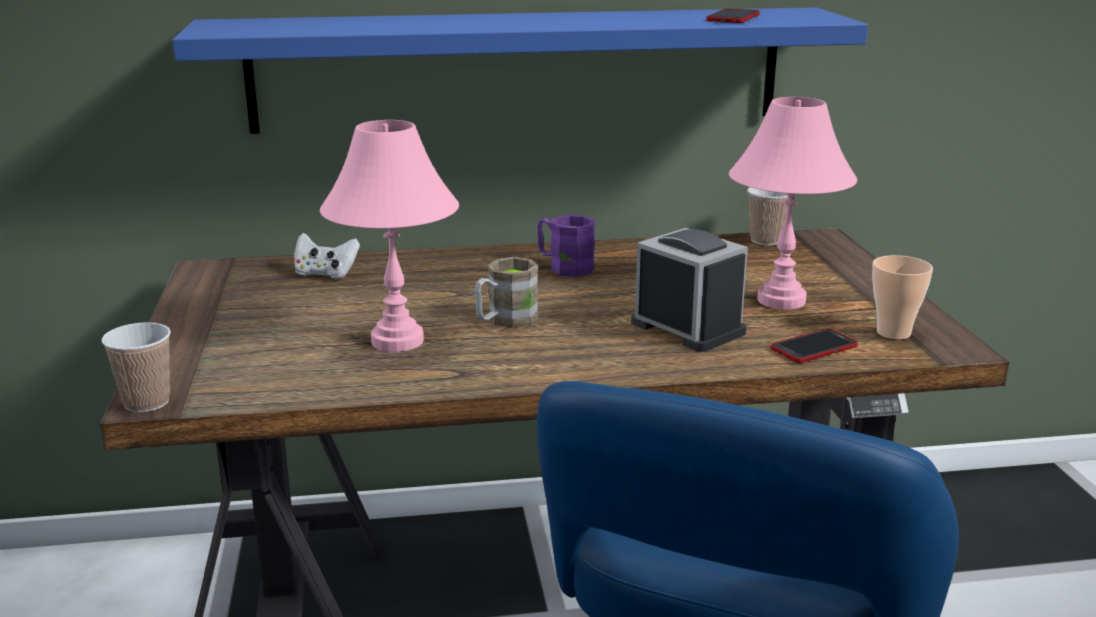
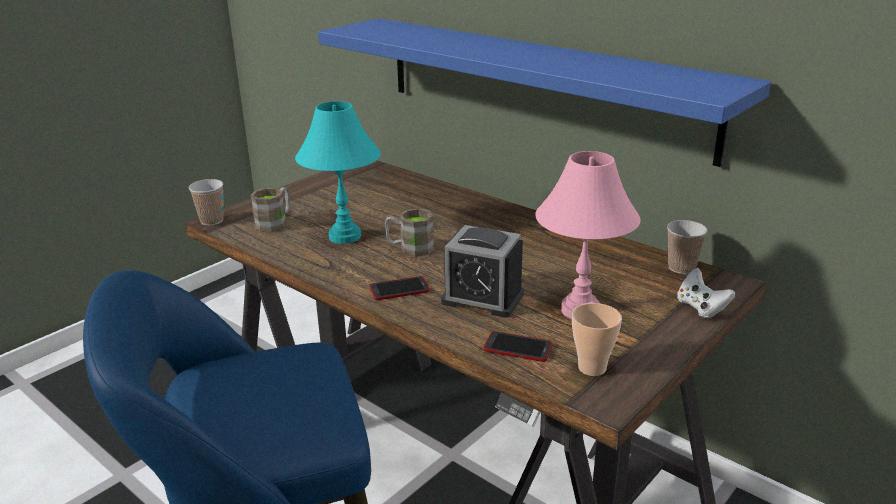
camera: 50 degrees right, 5 degrees up
(259, 365) = (275, 223): none -> brown mug
(325, 274) = (398, 187): white game controller -> white game controller (701, 308)
(396, 341) = (344, 236): pink table lamp -> turquoise table lamp
(564, 267) = (513, 231): purple mug -> none
(687, 328) = (482, 298): alarm clock -> alarm clock turned 105 degrees clockwise
(733, 18) = (645, 77): phone -> phone (399, 289)

